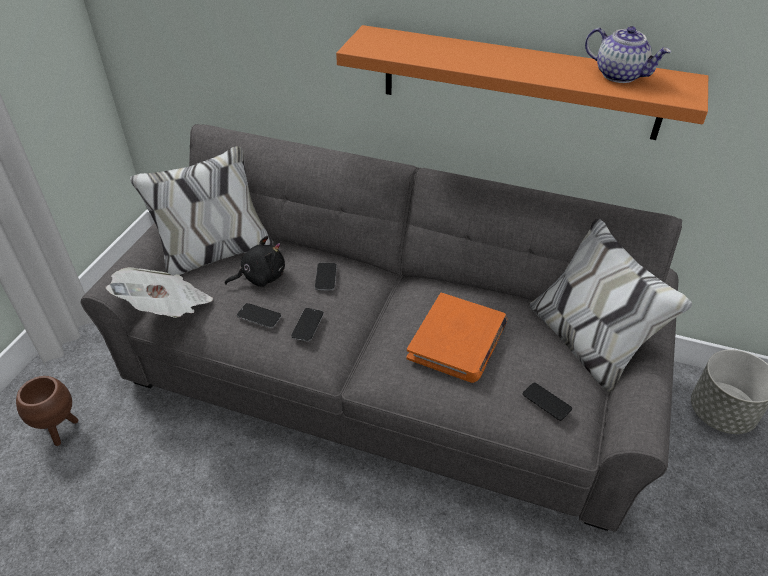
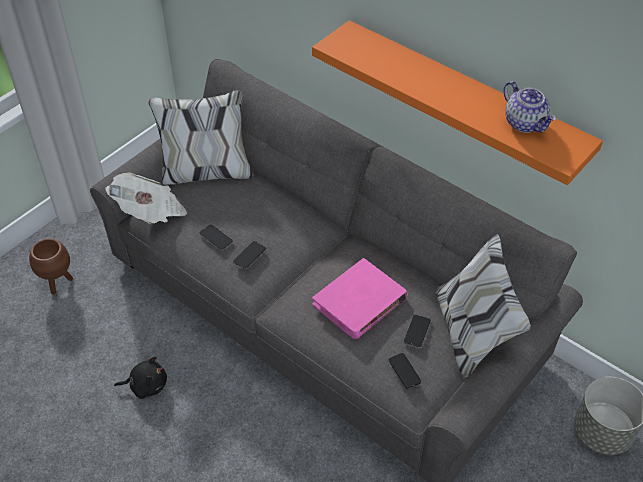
camera: 20 degrees right, 5 degrees up
(260, 277) = (230, 204): black plush toy -> black plush toy (146, 385)
(326, 277) = (282, 218): phone -> phone (417, 332)
(457, 341) = (360, 302): orange book -> pink book

